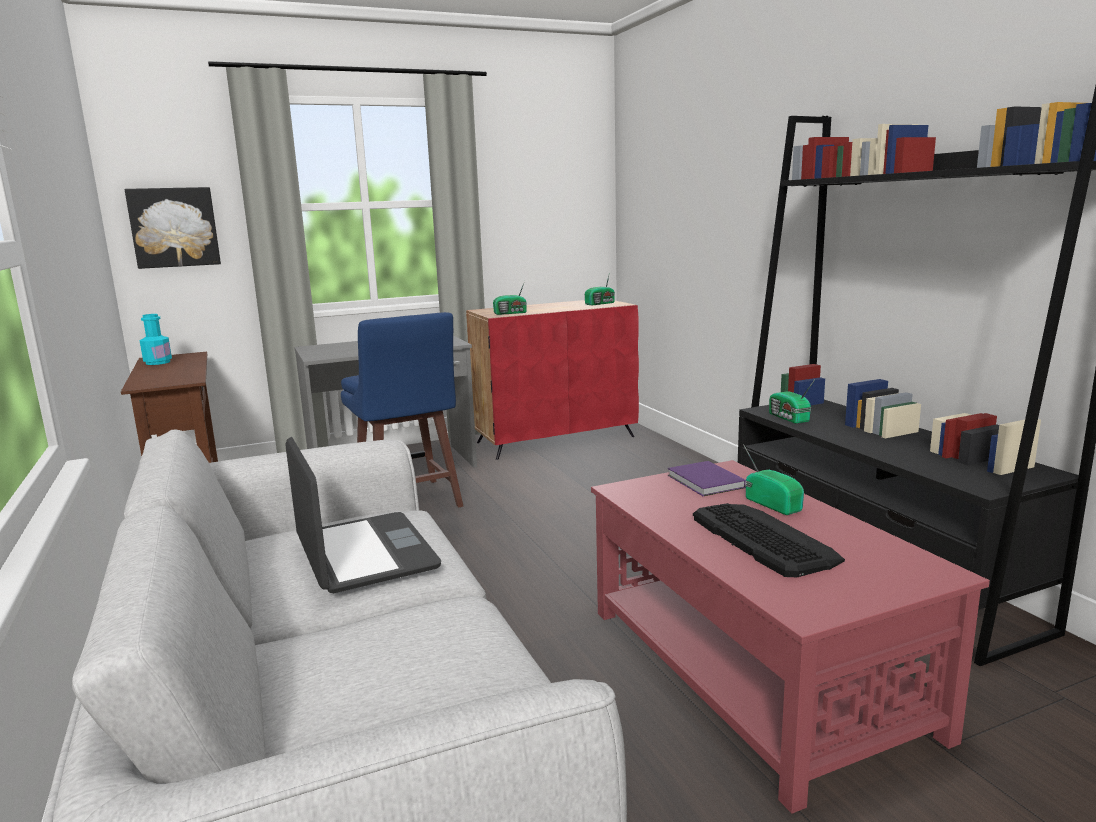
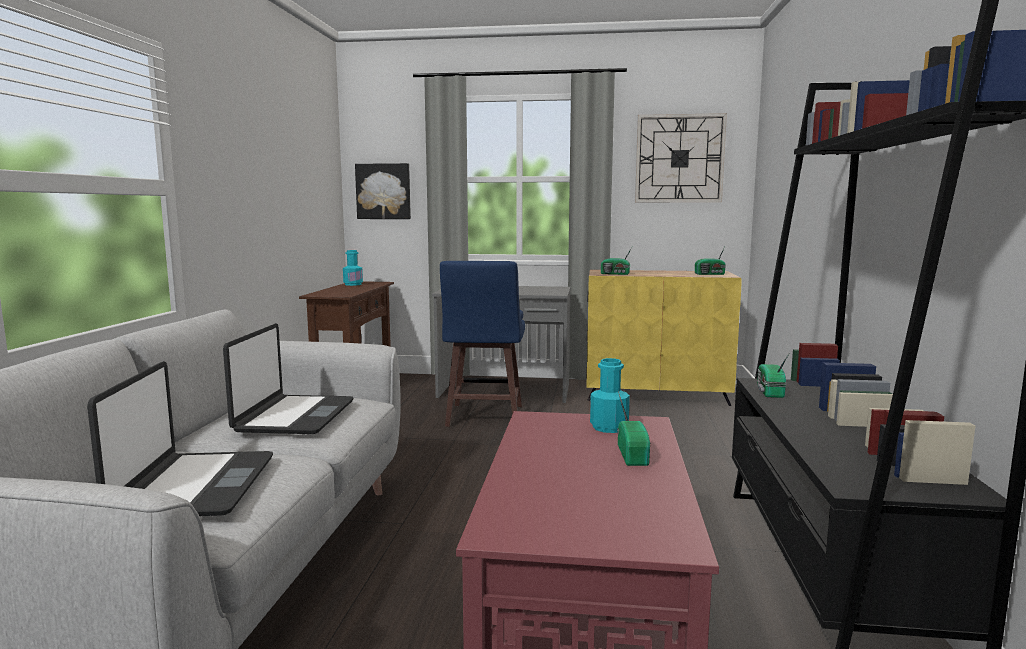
camera: 30 degrees right, 5 degrees down
(418, 674) = (194, 486): none -> laptop
(543, 178) = (679, 159): none -> wall clock
(556, 439) = (657, 395): red cabinet -> yellow cabinet
(705, 482) = (609, 427): purple book -> turquoise bottle
(763, 538) = (571, 476): keyboard -> none

